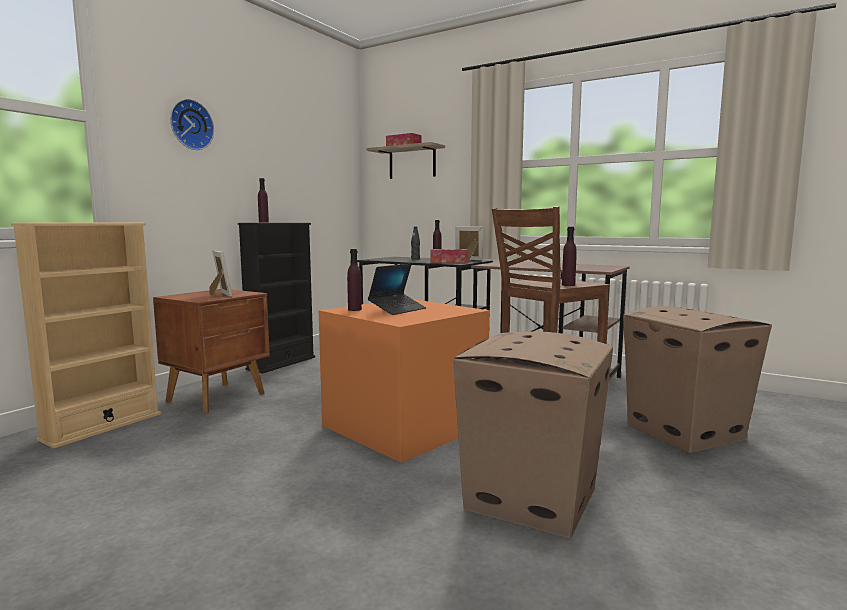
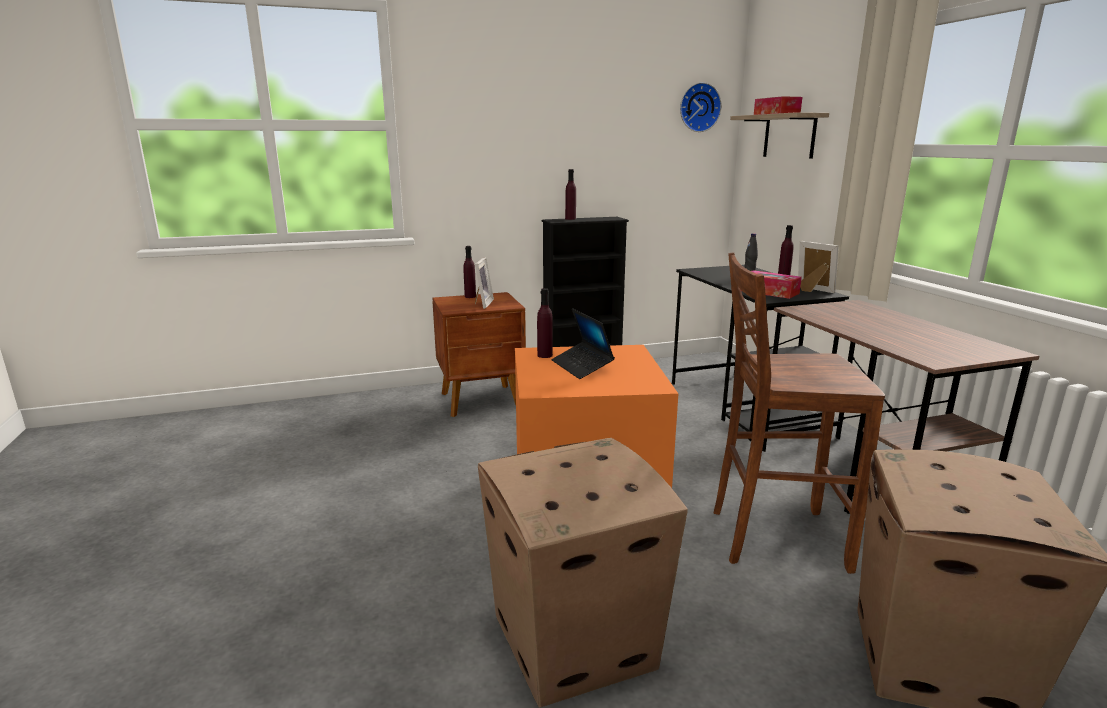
camera: 40 degrees right, 10 degrees up
(102, 426) = (378, 406): beige bookcase -> none
(190, 125) = (492, 117): wall clock -> wall clock (698, 107)
(397, 310) = (582, 366): laptop -> laptop turned 75 degrees clockwise
(568, 285) = (808, 382): purple bottle -> purple bottle (470, 296)

